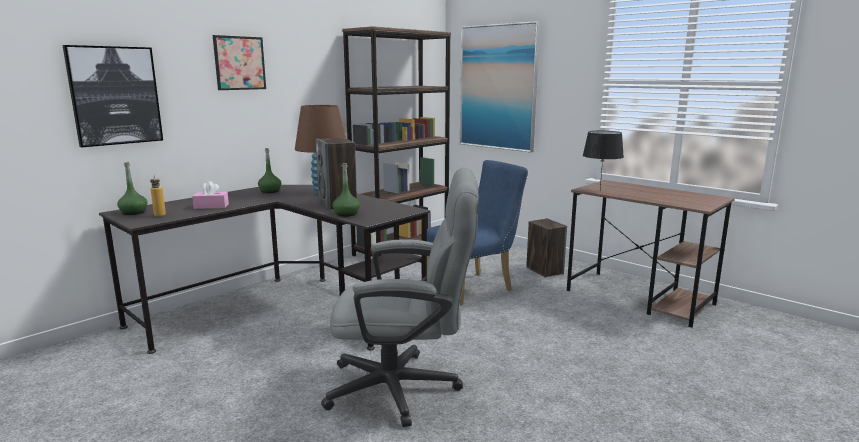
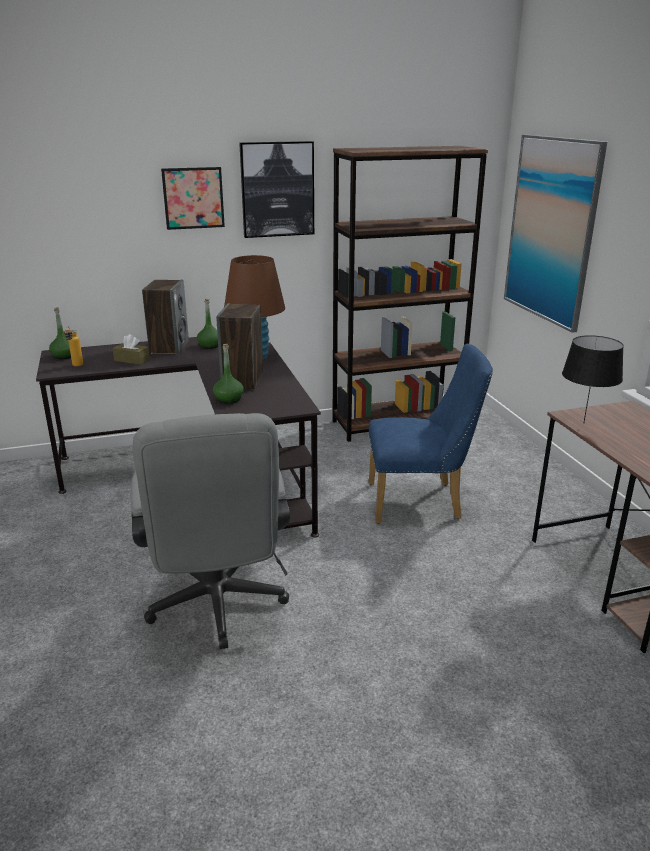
camera: 30 degrees right, 10 degrees up
(115, 95) = (57, 237): picture -> picture (277, 189)
(211, 206) = (131, 360): pink tissue box -> brown tissue box
(405, 388) = (217, 608): grey office chair -> grey office chair turned 45 degrees clockwise
(544, 271) = (536, 502): speaker -> speaker (169, 347)

